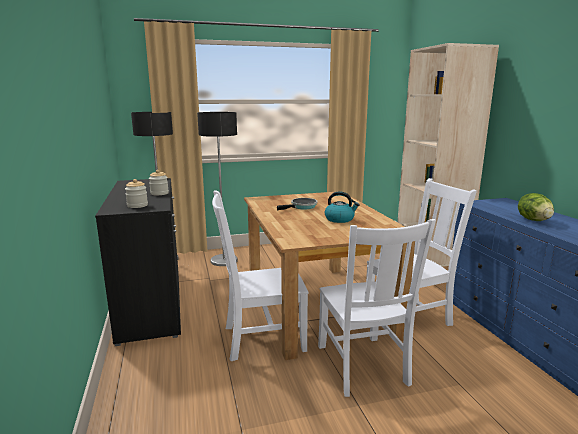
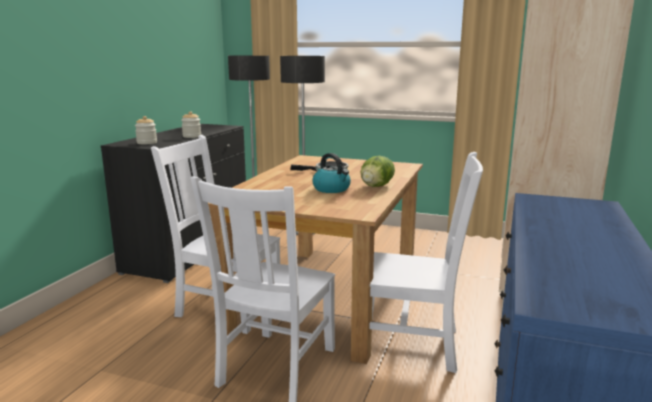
camera: 35 degrees right, 0 degrees up
(534, 220) = (554, 233): lettuce -> lettuce (376, 186)

